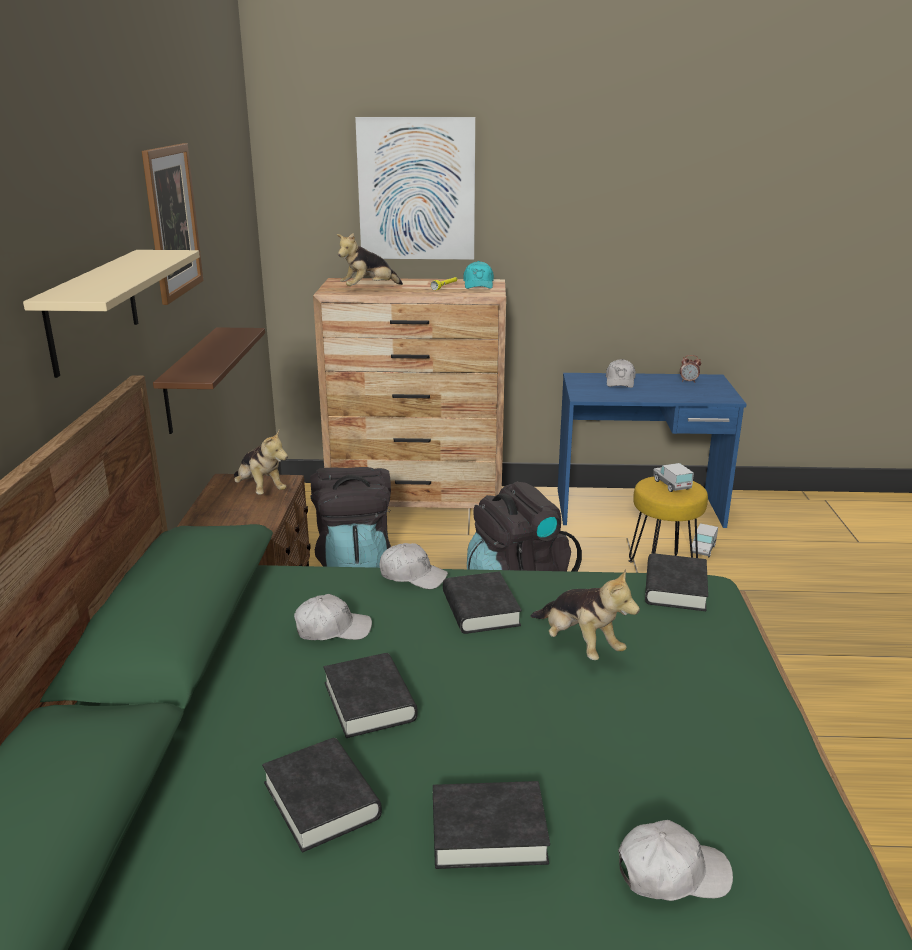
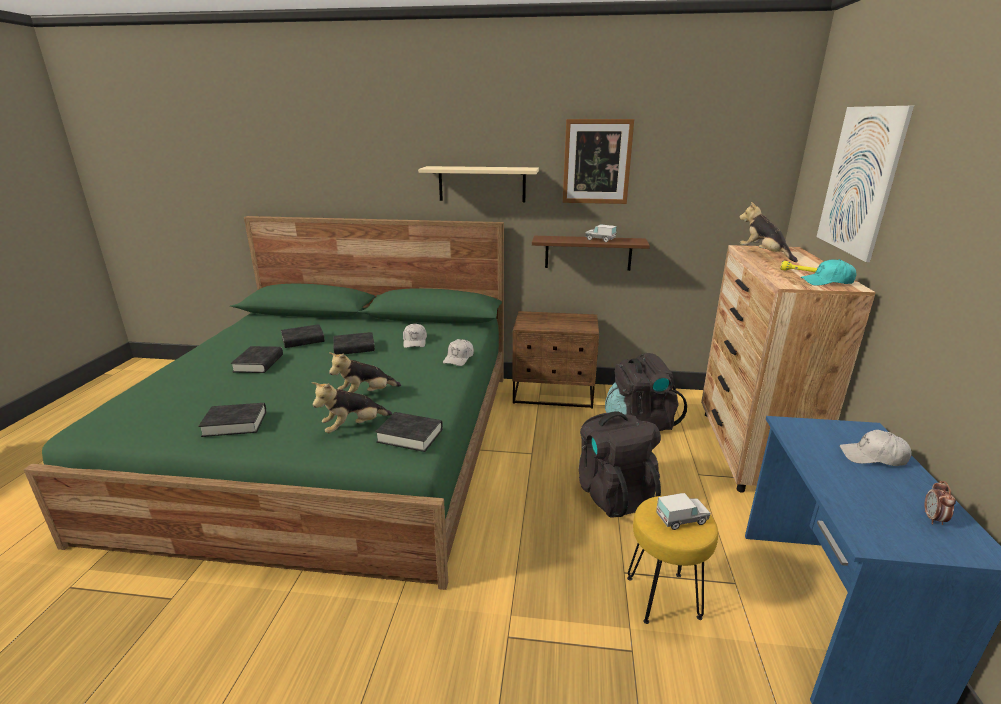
camera: 95 degrees right, 0 degrees up
(260, 490) = (574, 324): plush toy -> plush toy (353, 427)
(480, 609) = (415, 372): black book -> black book (235, 424)
(671, 873) = (199, 390): white cap -> none
(703, 549) = (729, 652): toy truck -> toy truck (600, 240)

